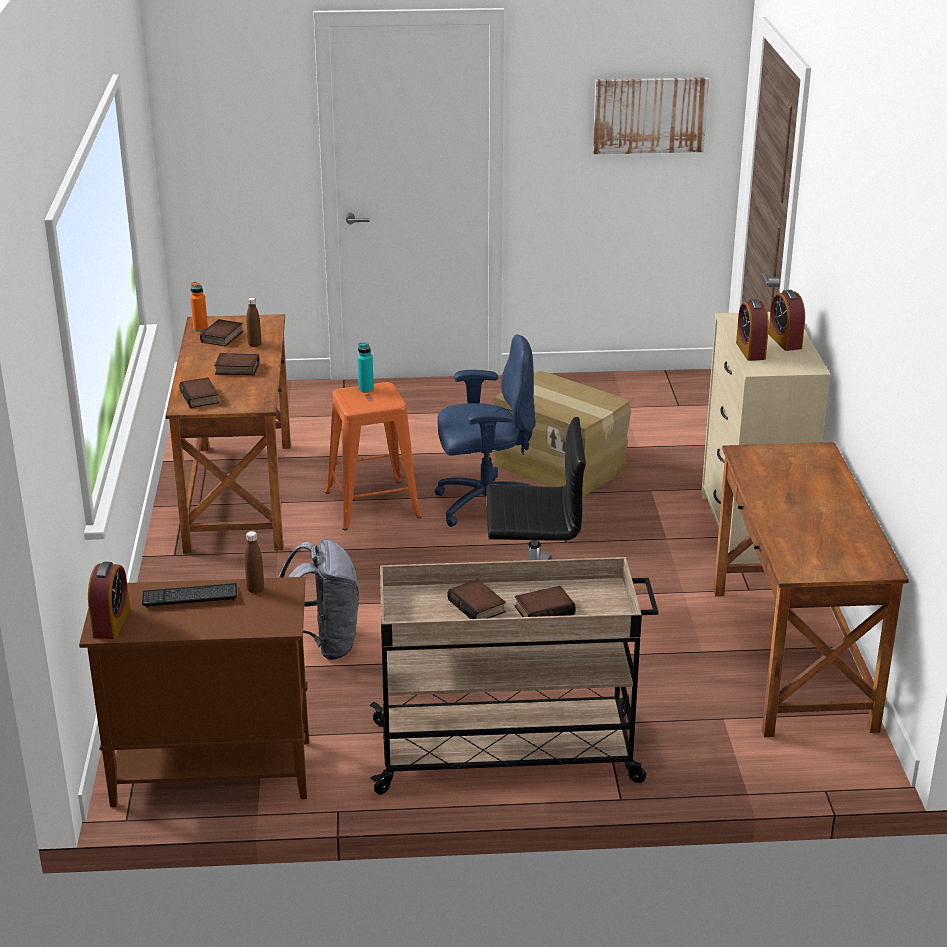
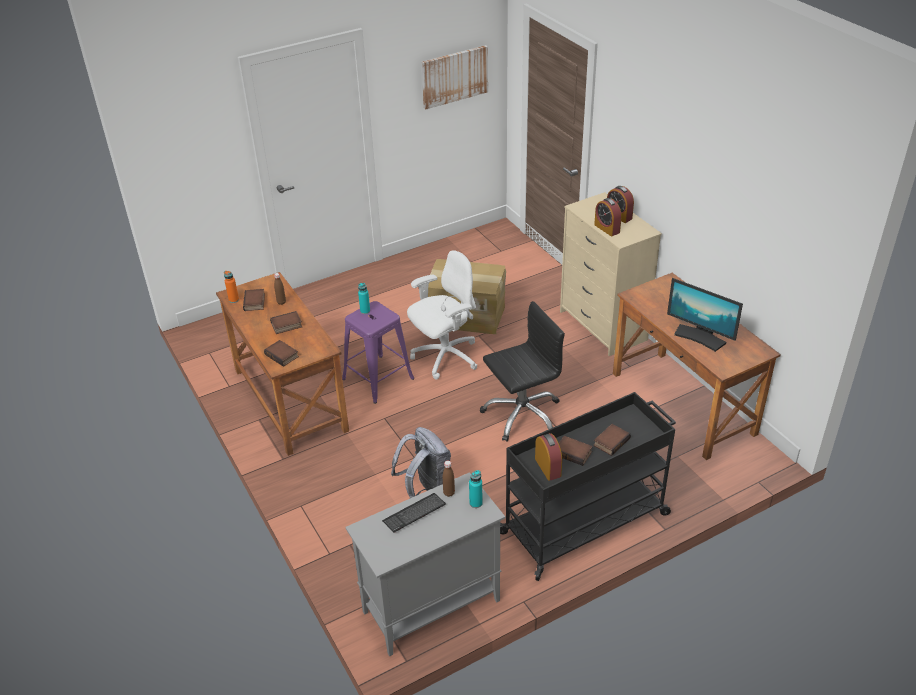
camera: 25 degrees left, 10 degrees up
(111, 622) = (383, 552): alarm clock -> alarm clock (548, 467)
(210, 773) = (430, 607): brown cabinet -> grey cabinet
(278, 610) = (476, 503): none -> turquoise bottle
(372, 504) = (378, 379): orange stool -> purple stool
(485, 505) = (444, 357): blue office chair -> white office chair
(509, 752) = (586, 523): beige cart -> black cart
(796, 525) = (699, 337): none -> monitor

